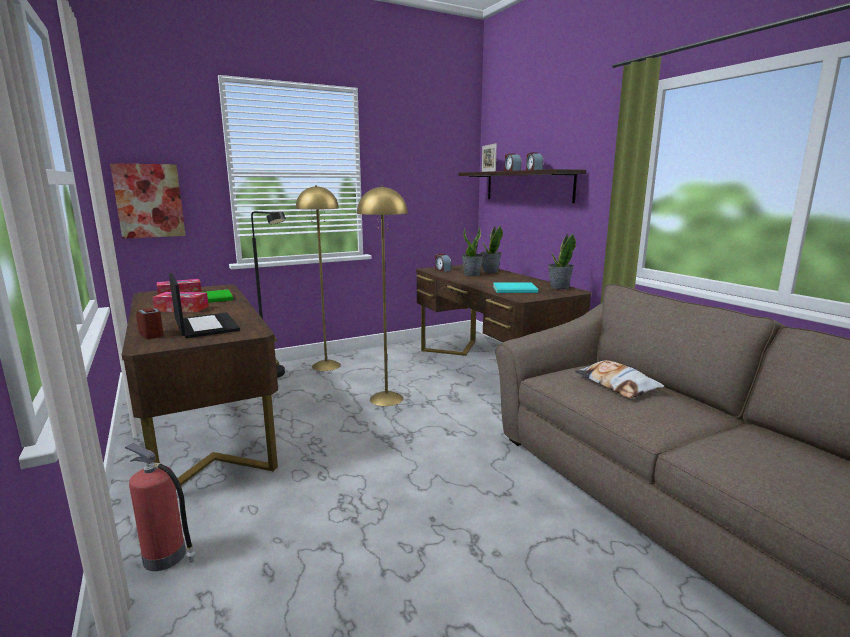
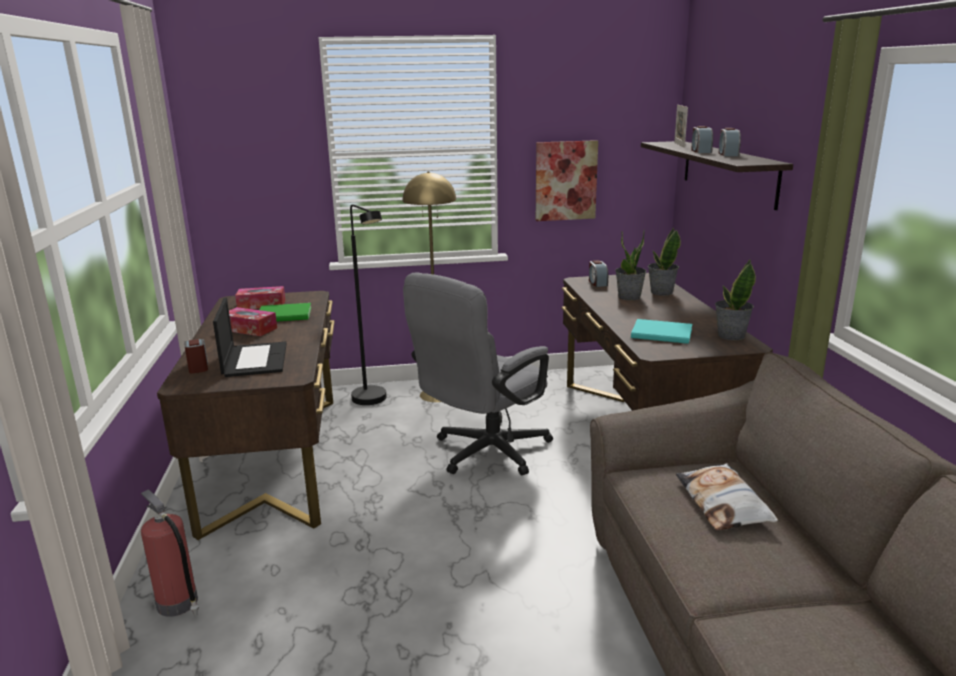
camera: 20 degrees right, 5 degrees up
(149, 201) = (242, 190): picture -> picture (565, 180)
(386, 398) = (483, 454): yellow floor lamp -> grey office chair

